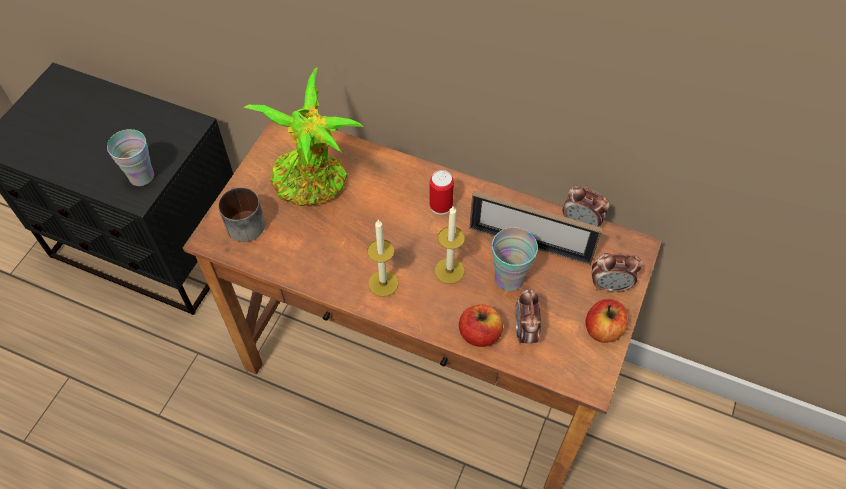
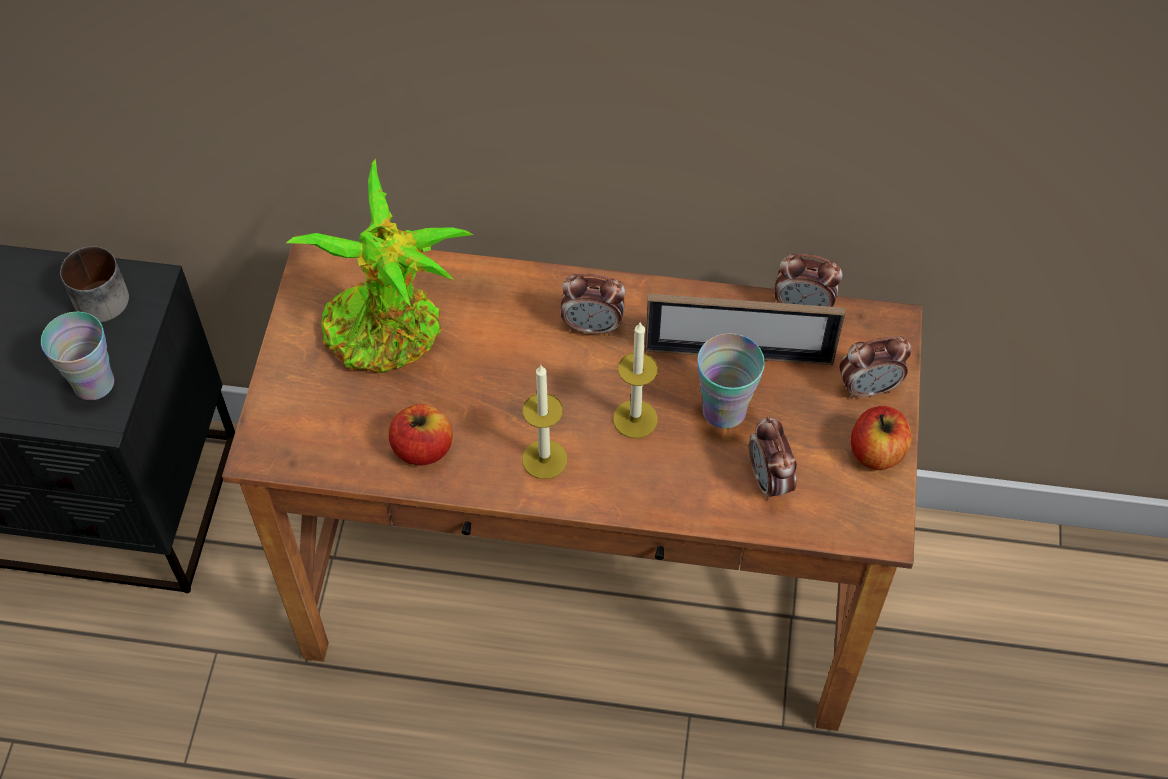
camera: 15 degrees left, 0 degrees up
(242, 222) = (301, 417): mug -> mug (95, 296)
(441, 205) = (592, 326): can -> alarm clock
(479, 334) = (706, 499): apple -> apple (423, 448)

